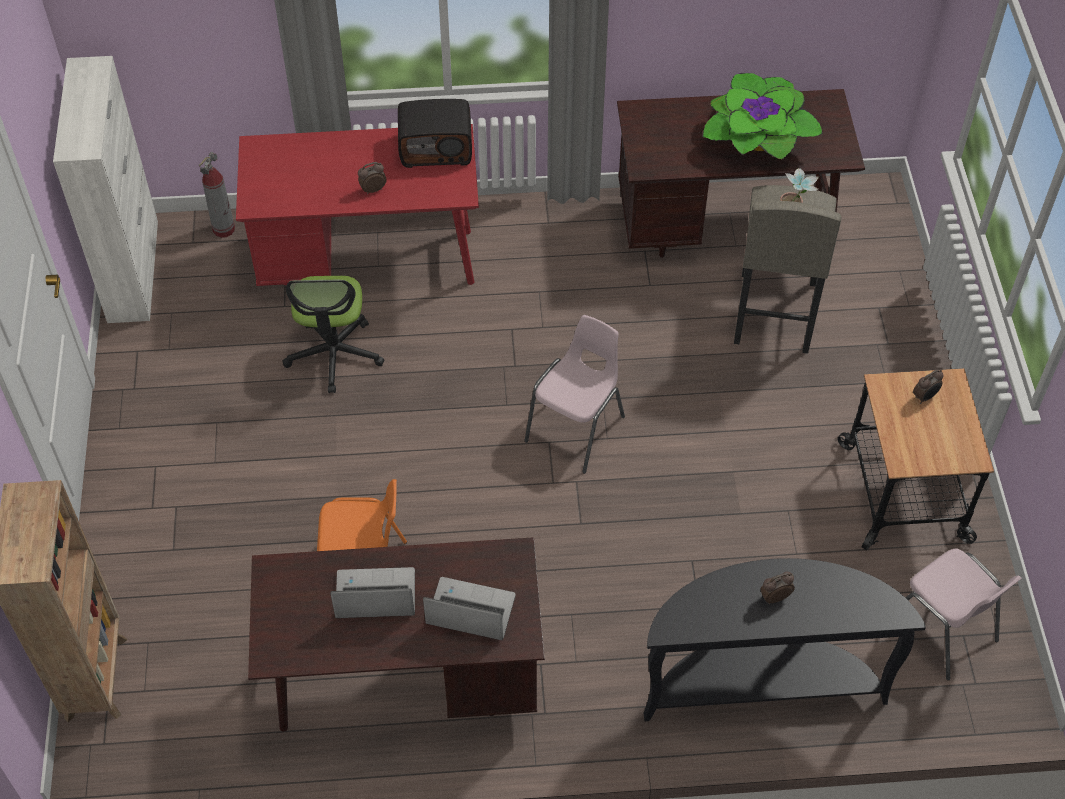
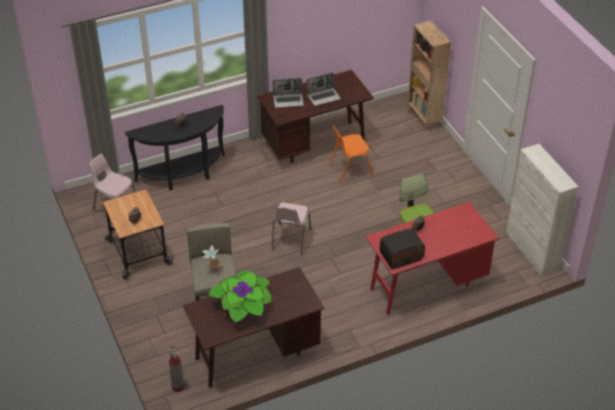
camera: 160 degrees right, 10 degrees down
(224, 229) = (507, 281): fire extinguisher -> fire extinguisher (178, 387)

